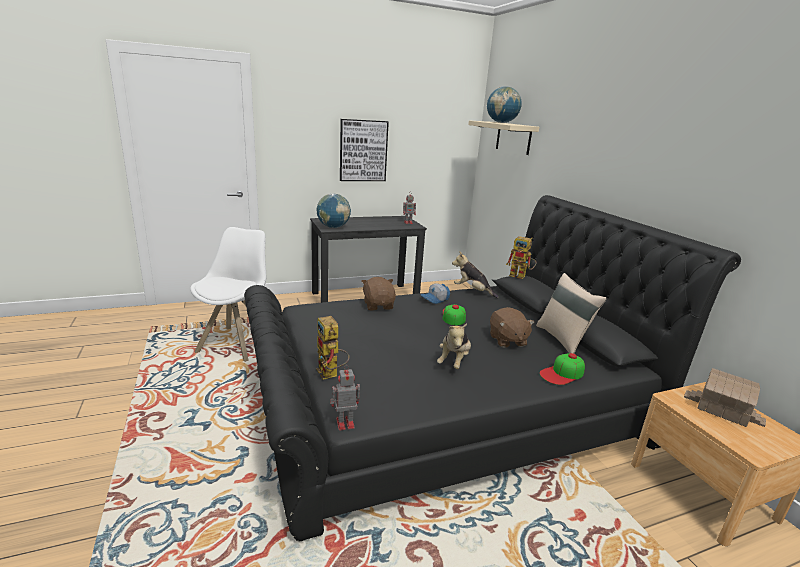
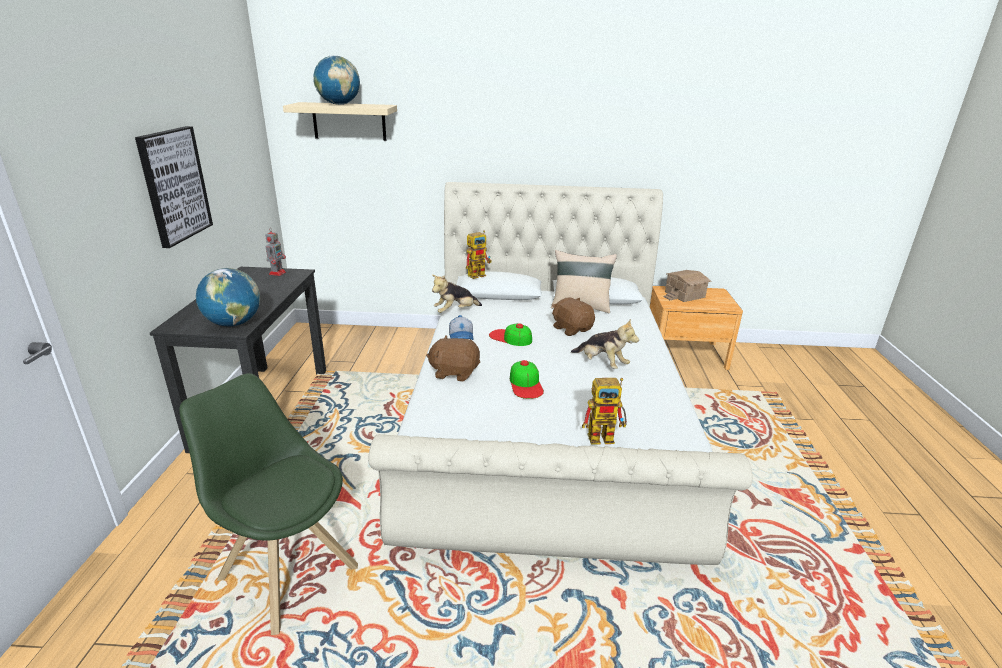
camera: 65 degrees left, 5 degrees up
(236, 343) = (287, 572): white chair -> green chair
(344, 423) = (692, 446): toy robot -> none
(446, 402) = (545, 419): black bed -> beige bed
(507, 340) = (572, 329): brown plush toy -> brown plush toy turned 135 degrees counterclockwise
(562, 373) = (636, 325): cap -> cap (526, 384)

